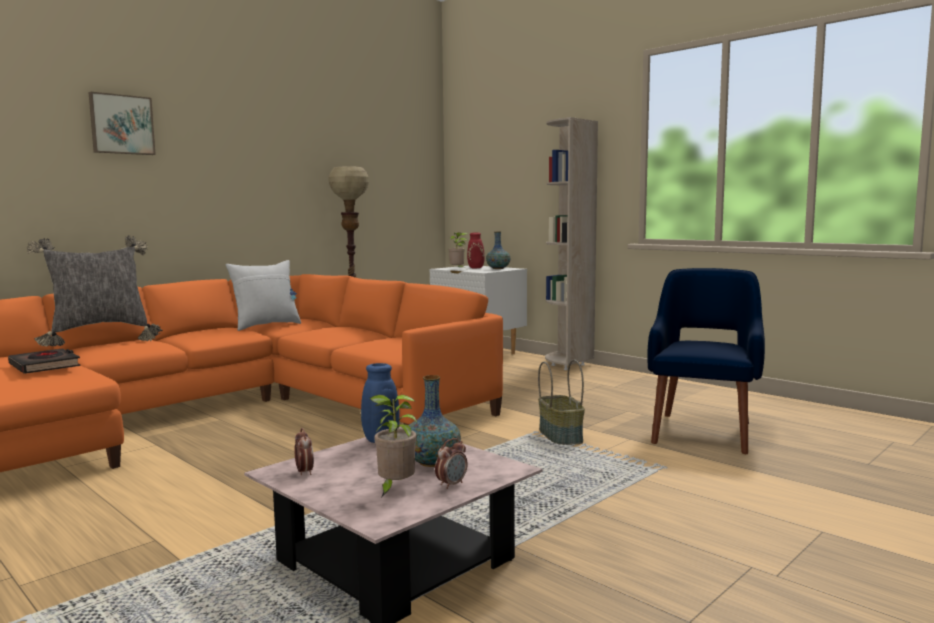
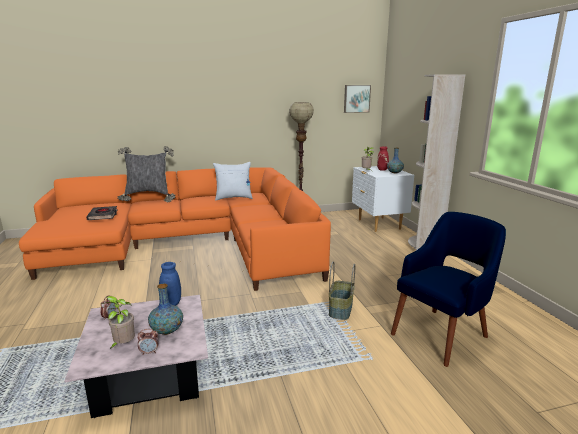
camera: 30 degrees right, 10 degrees up
(121, 124) = (170, 84): picture -> picture (356, 98)

